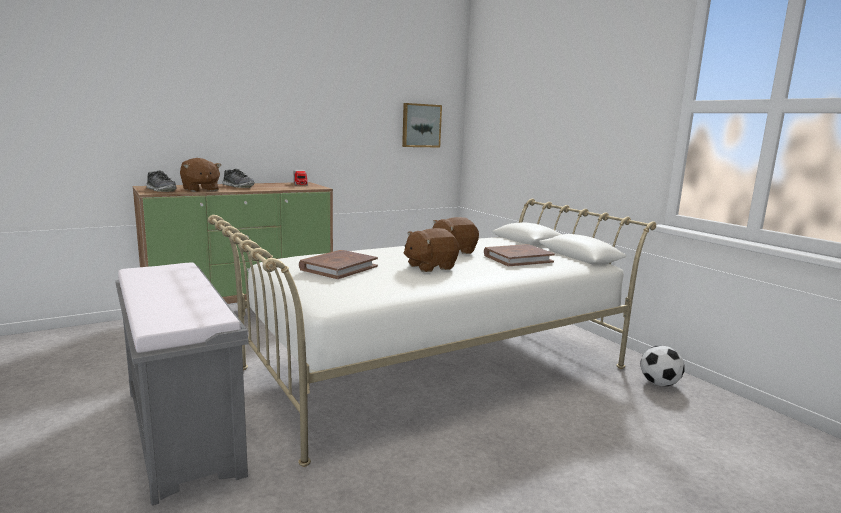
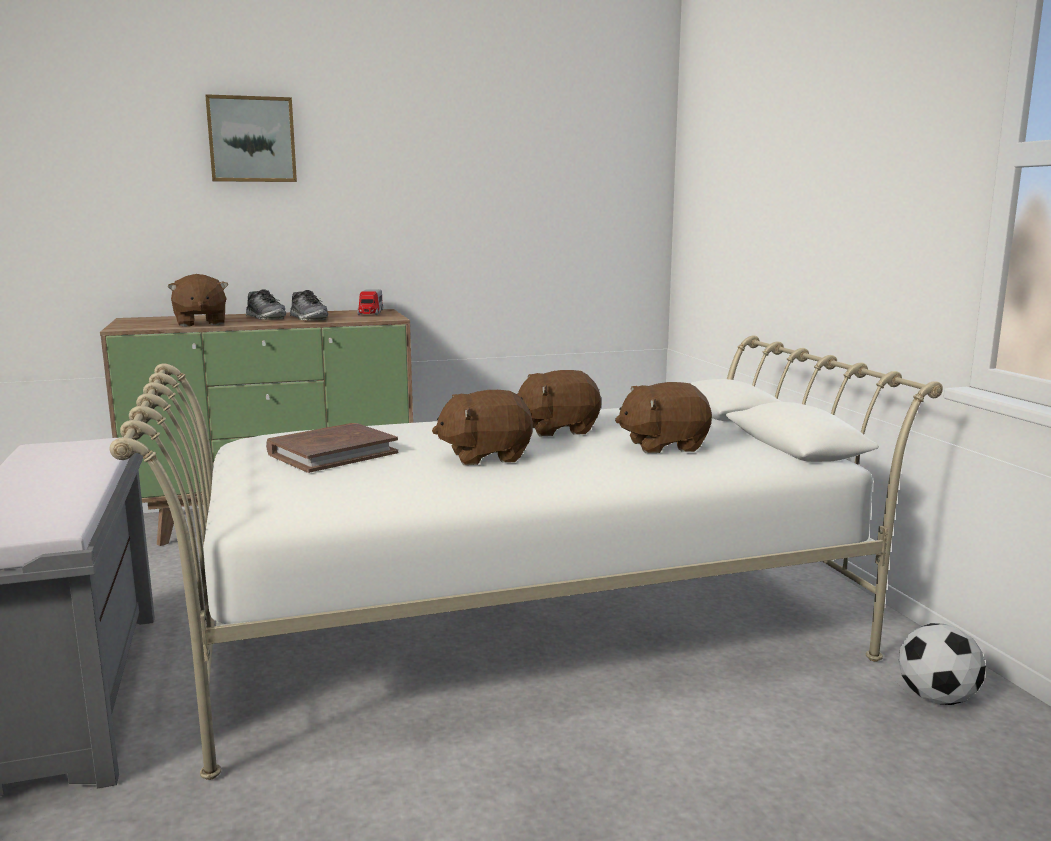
camera: 15 degrees right, 0 degrees up
(161, 190) = (142, 324): shoe -> shoe (309, 318)
(420, 125) = (589, 210): picture -> picture (252, 139)
(518, 258) = (663, 446): brown book -> brown plush toy

